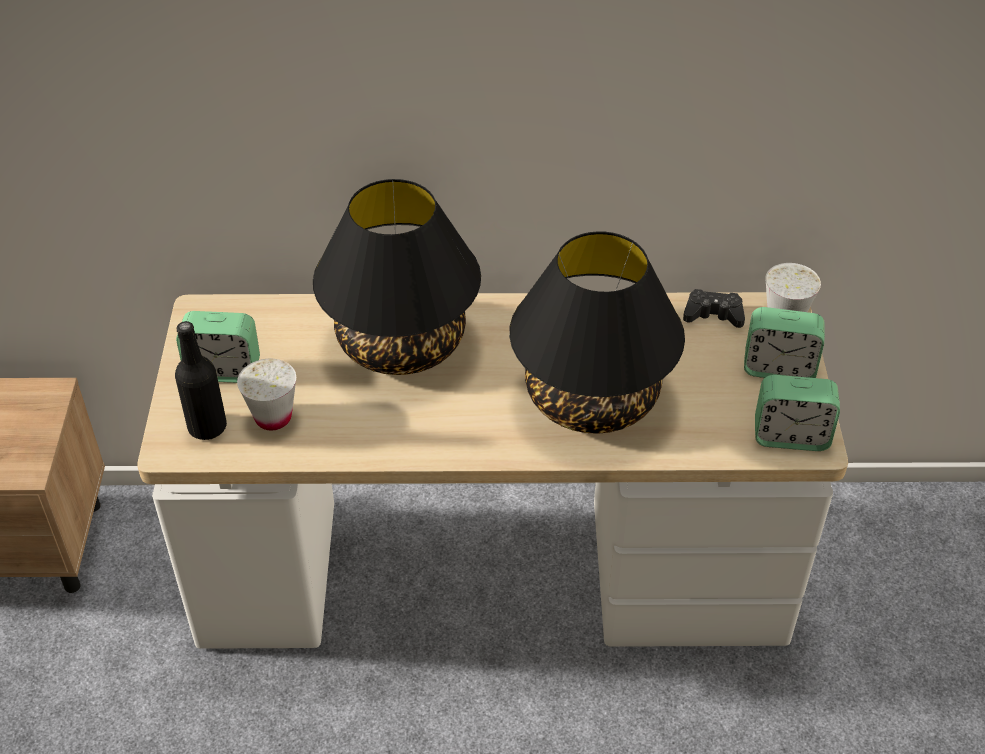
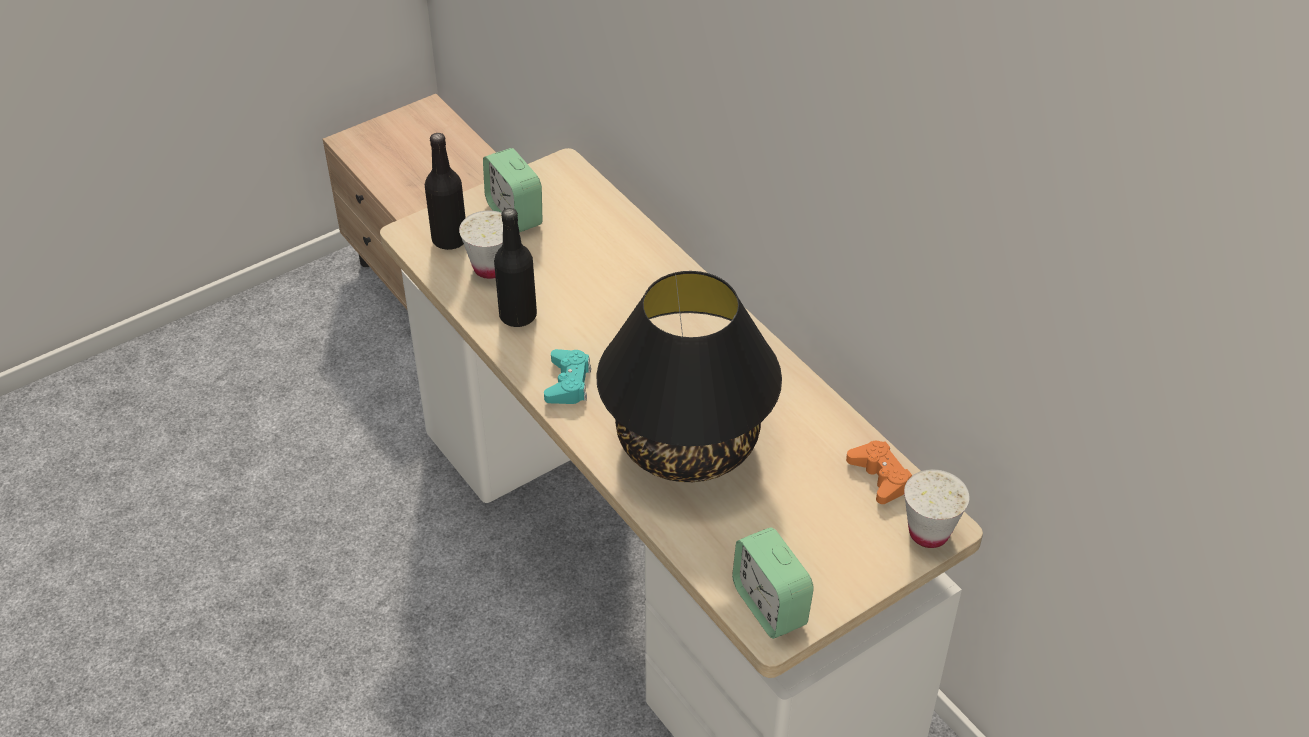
camera: 55 degrees right, 0 degrees up
(351, 428) = (518, 316): none -> black bottle
(401, 344) = (637, 294): black table lamp -> none
(461, 435) = (568, 383): none -> turquoise game controller
(713, 314) = (880, 477): black game controller -> orange game controller
(778, 368) = (854, 557): alarm clock -> none

